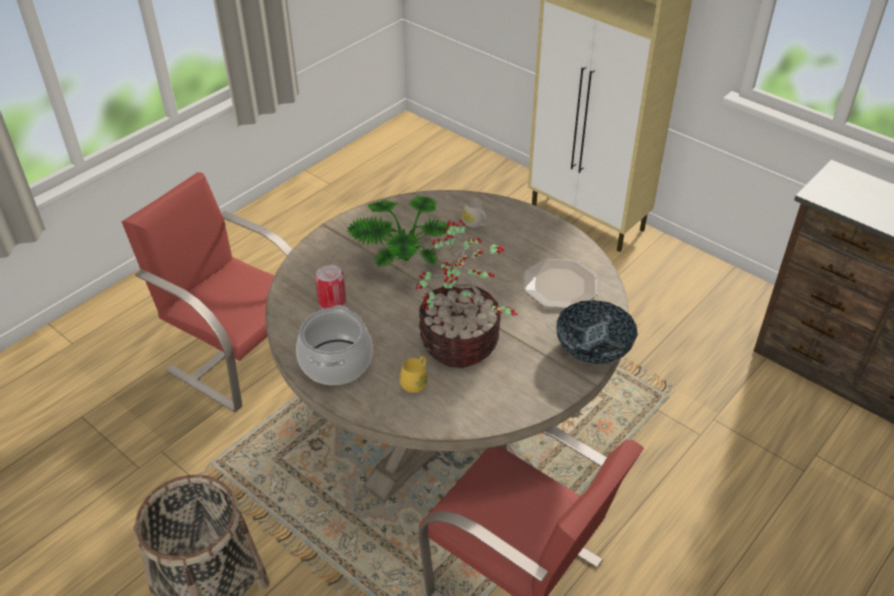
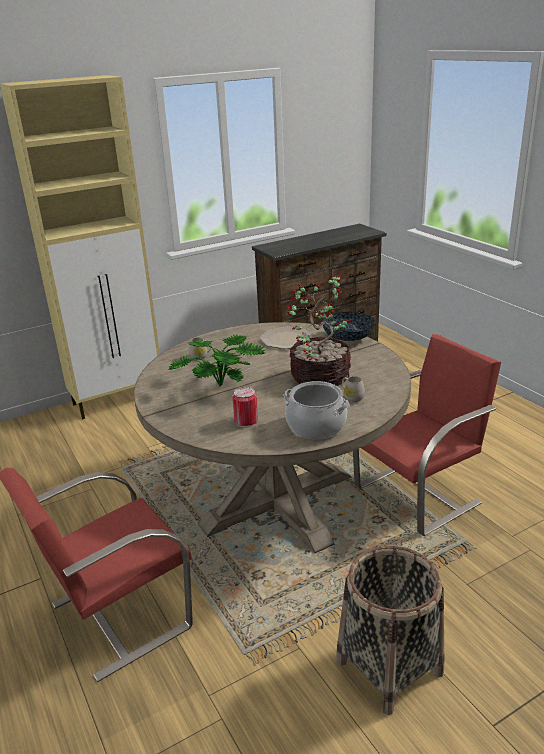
camera: 70 degrees left, 15 degrees down
(415, 382) = (352, 397): yellow mug -> white mug

